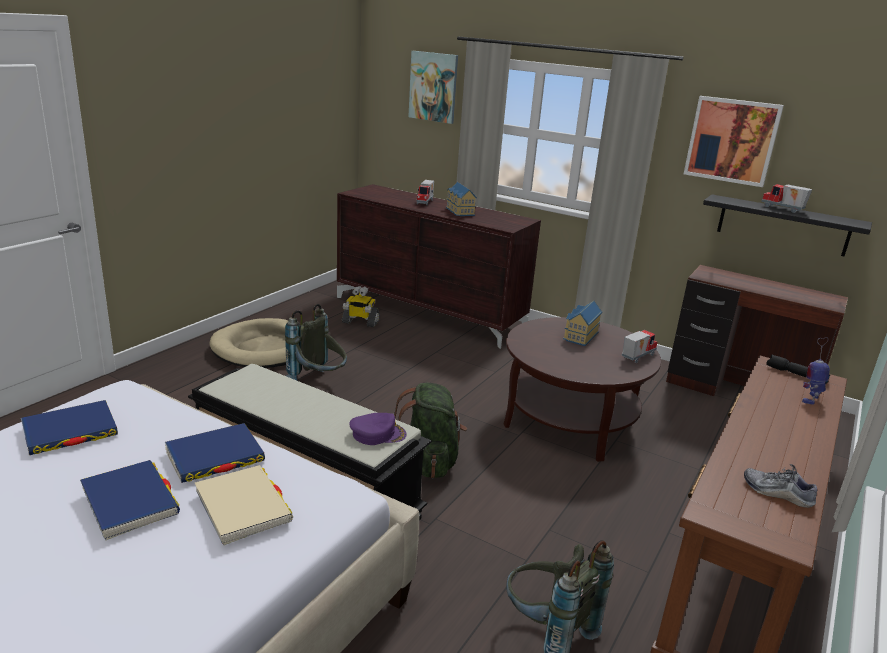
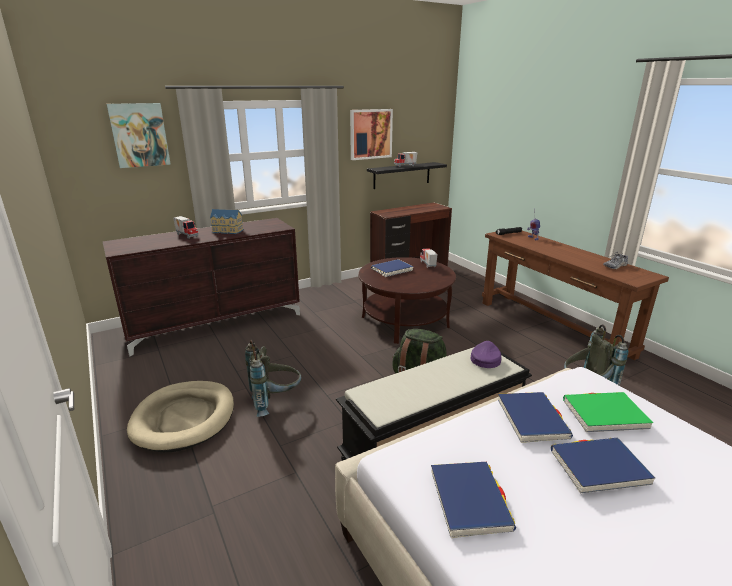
camera: 60 degrees left, 0 degrees up
(243, 507) = (604, 414): beige book -> green book
(360, 322) = (193, 357): toy robot -> none
(579, 336) = (391, 270): toy house -> blue book

